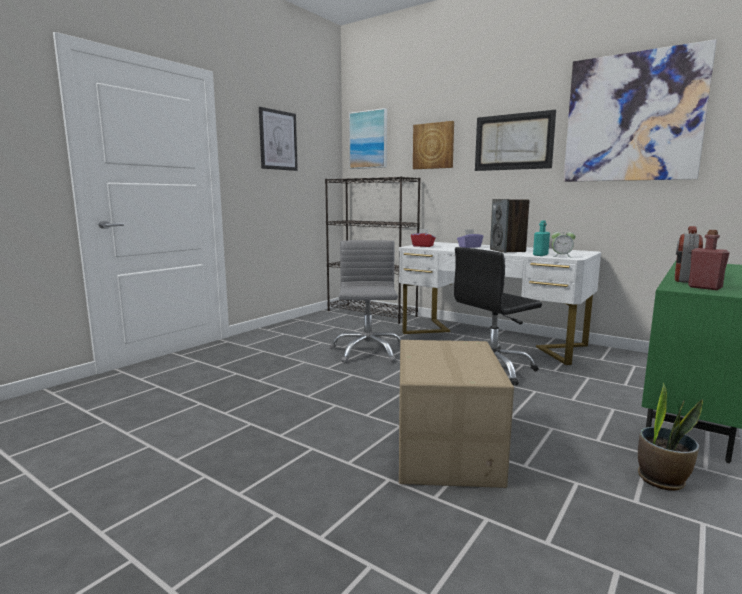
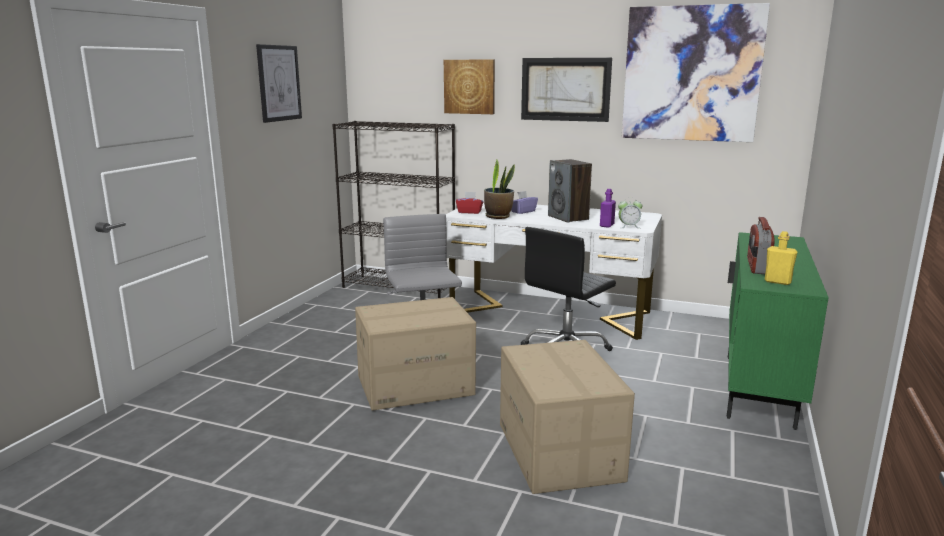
camera: 15 degrees left, 5 degrees up
(342, 380) = (415, 385): none -> cardboard box
(368, 139) = (383, 72): picture -> none
(540, 255) = (607, 225): turquoise bottle -> purple bottle
(662, 480) = (748, 453): potted plant -> potted plant (498, 216)
(704, 287) = (777, 282): red bottle -> yellow bottle

